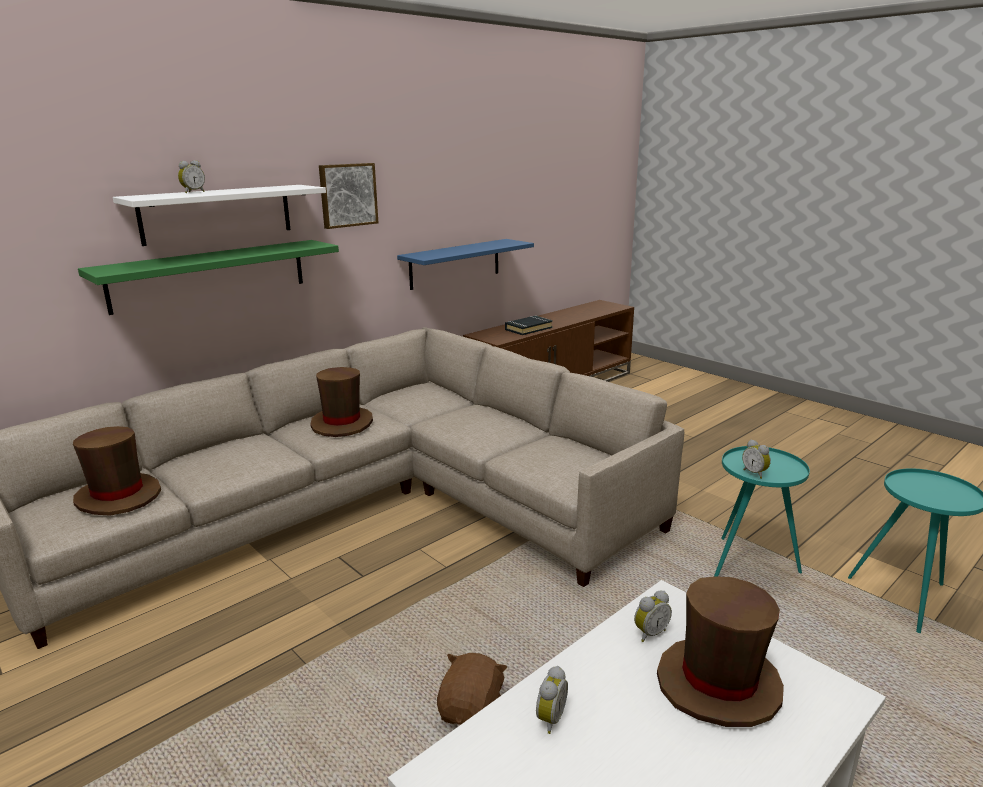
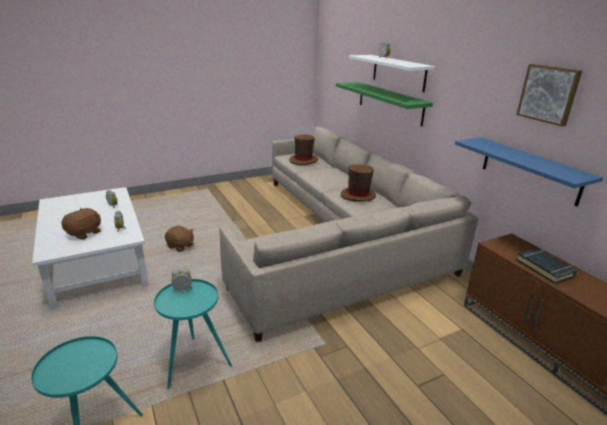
camera: 105 degrees right, 5 degrees up
(347, 195) = (459, 80): picture -> picture (549, 94)
(719, 684) = (85, 233): brown hat -> brown plush toy

